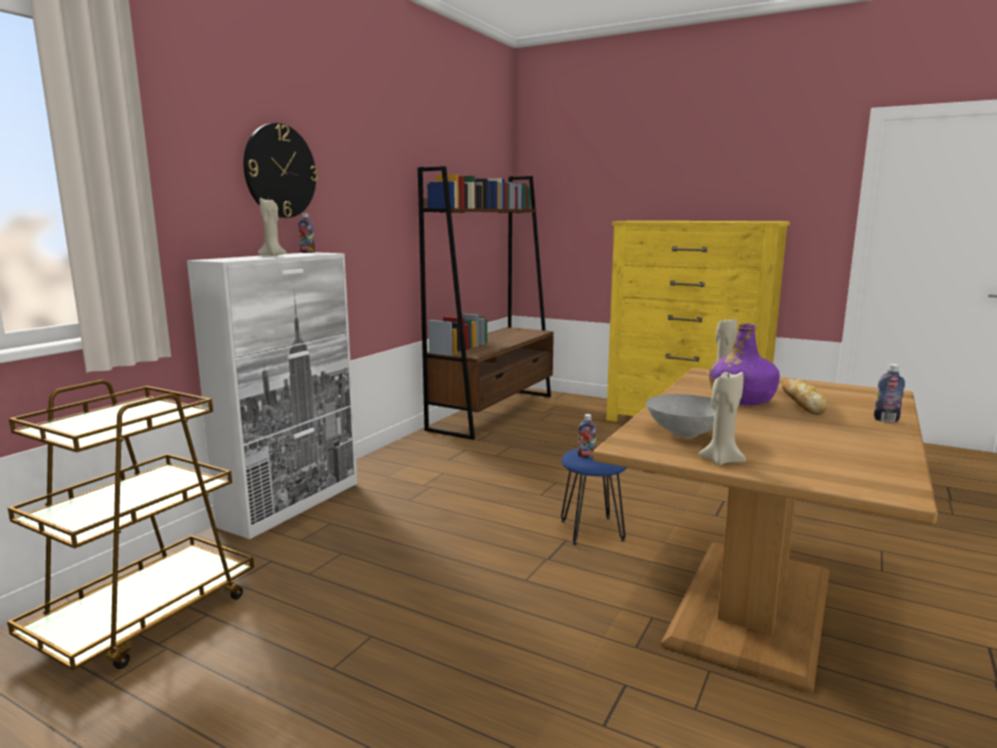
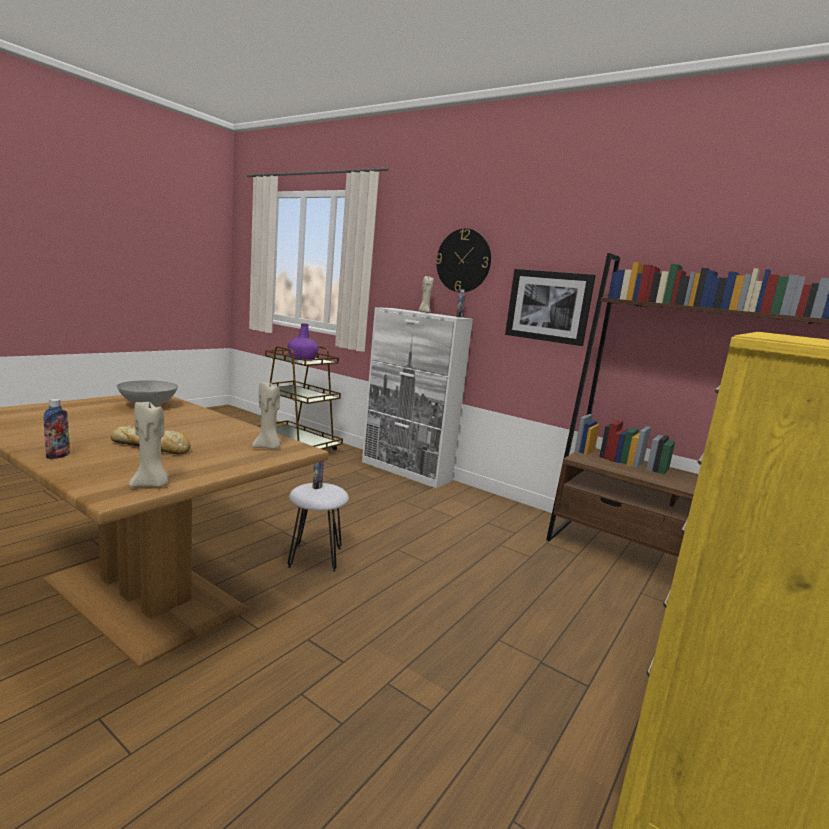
camera: 95 degrees right, 0 degrees up
(373, 222) = (548, 306): none -> picture
(591, 530) = (316, 557): blue stool -> white stool
(721, 460) = (95, 401): beige candle -> beige candle (151, 485)
(741, 400) = (192, 434): purple bottle -> purple bottle (302, 359)

